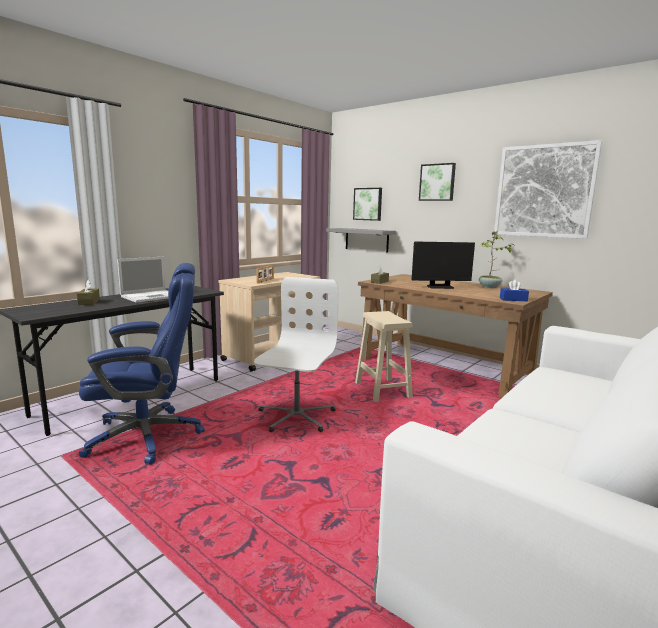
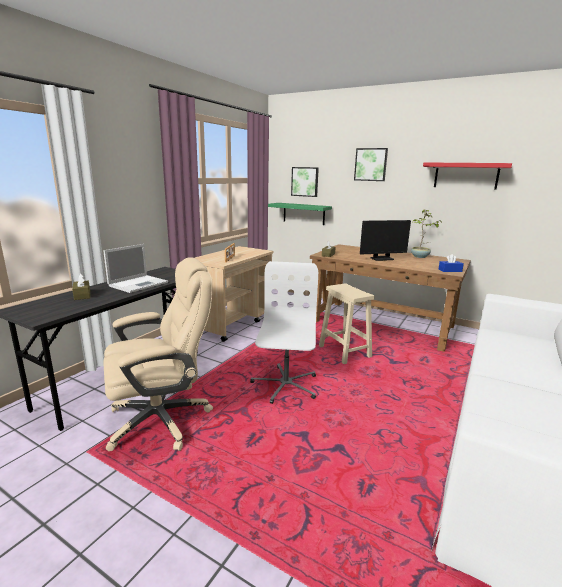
camera: 10 degrees left, 5 degrees up
(148, 436) = (161, 419): blue office chair -> beige office chair
(366, 239) = (303, 213): grey shelf -> green shelf
(544, 191) = (466, 176): picture -> red shelf

